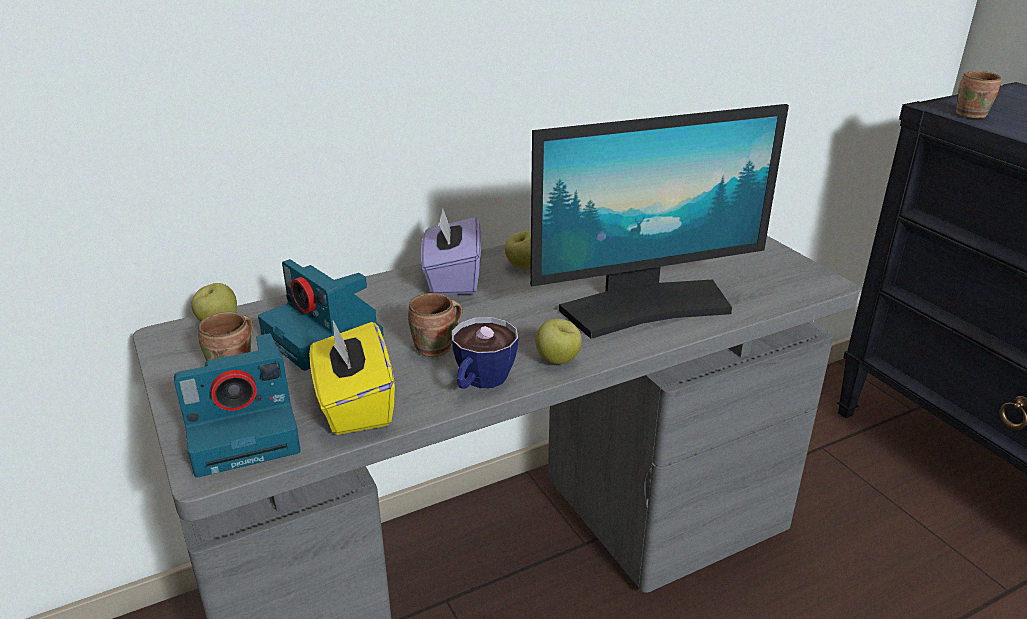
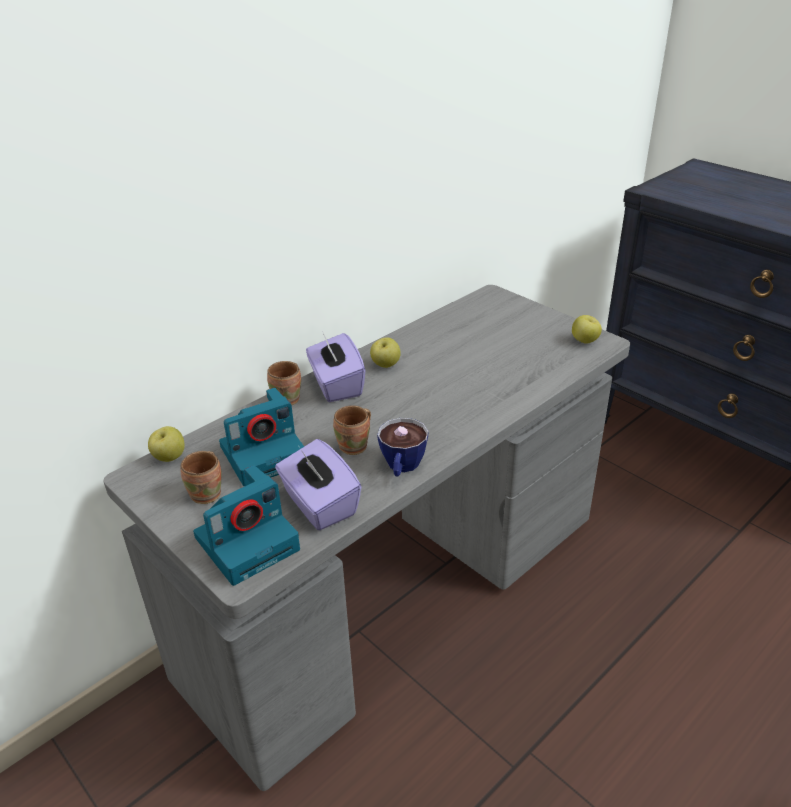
camera: 15 degrees left, 5 degrees up
(325, 337) = (264, 454): camera -> camera turned 60 degrees counterclockwise
(354, 405) = (319, 504): yellow tissue box -> purple tissue box
(558, 360) = (448, 439): apple -> apple (584, 341)
(645, 307) = (491, 384): monitor -> none
(973, 115) = (676, 194): brown mug -> brown mug (289, 399)

